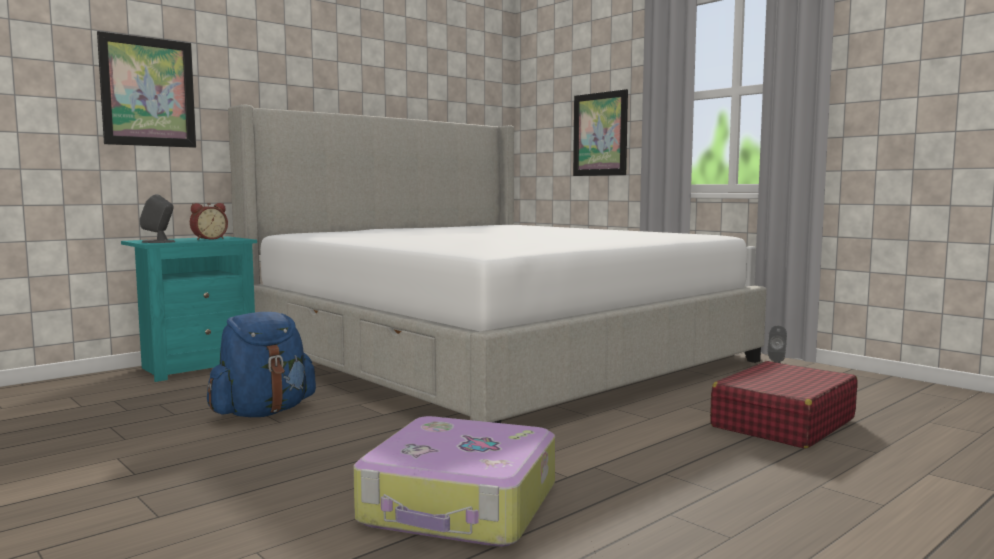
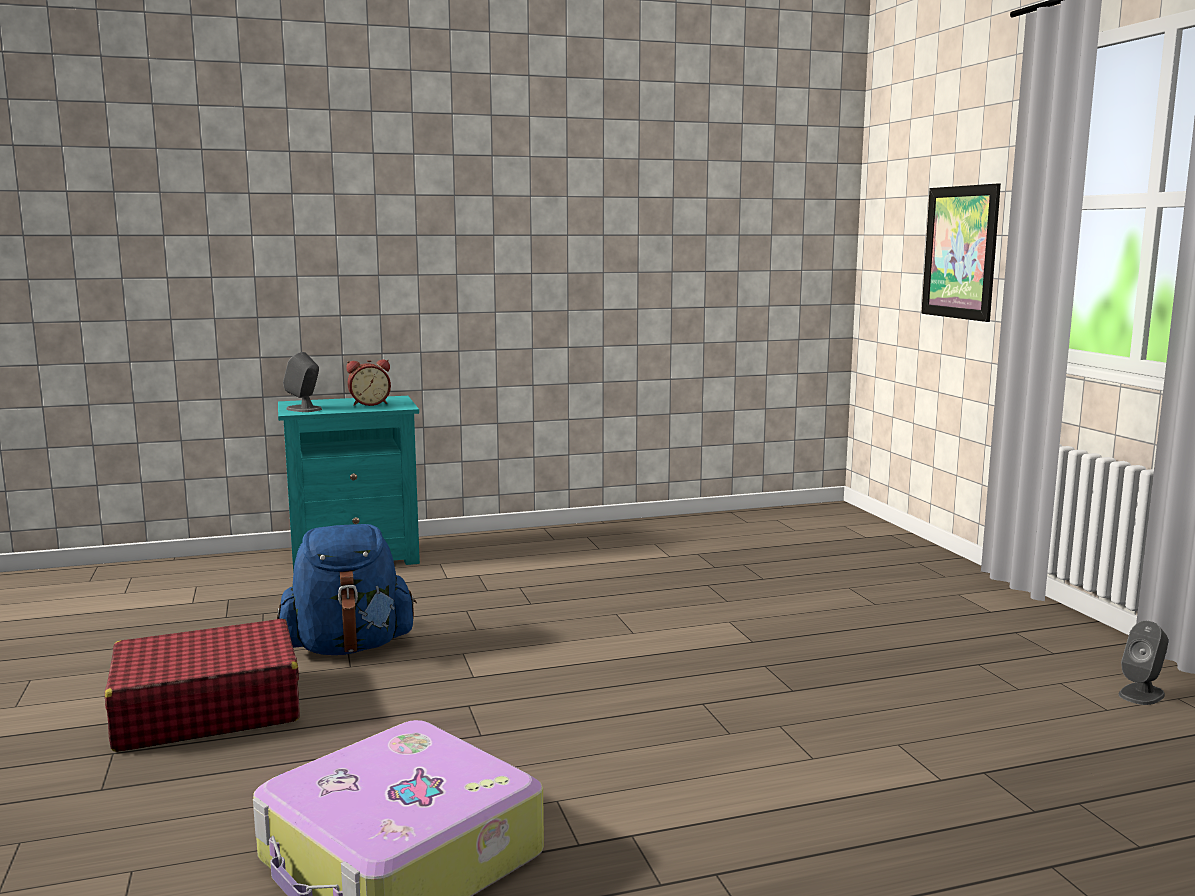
camera: 25 degrees right, 5 degrees up
(148, 92) = (312, 220): picture -> none
(493, 357) = (714, 594): bed -> none
(782, 423) = (1018, 816): red suitcase -> red suitcase (206, 709)

